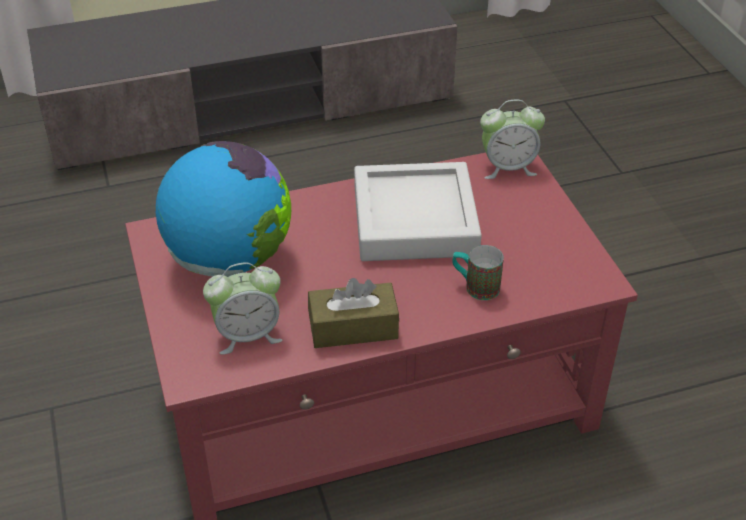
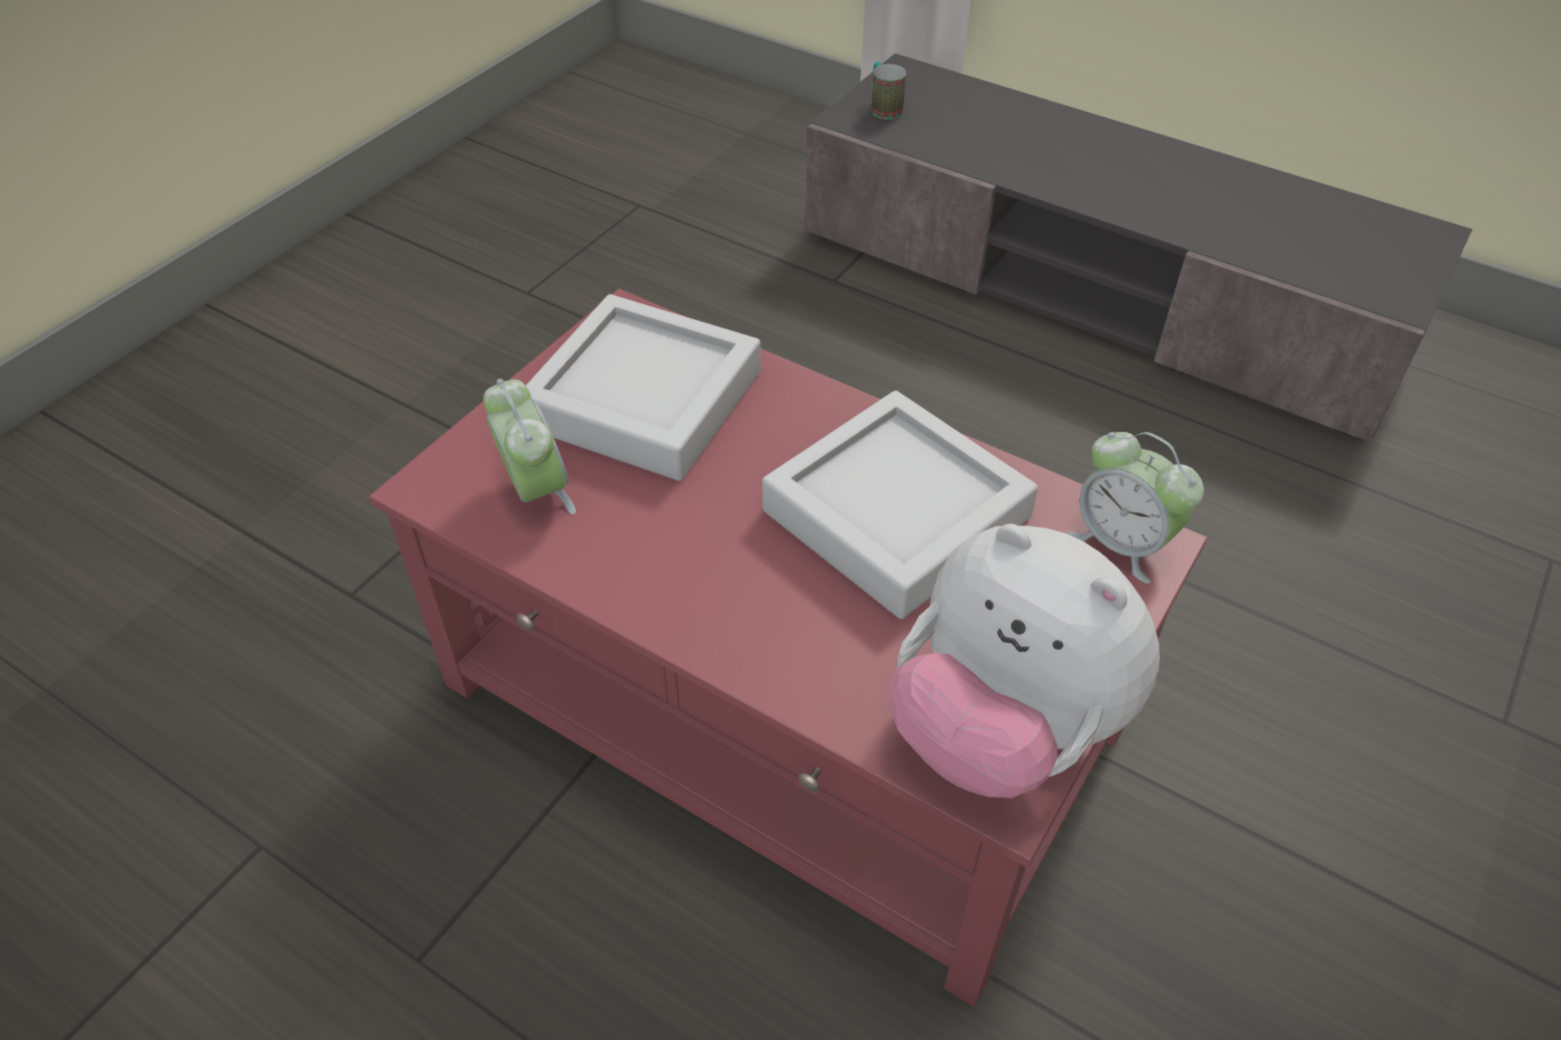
camera: 50 degrees right, 5 degrees up
(230, 259) = (644, 399): globe -> grey tray
(248, 335) = (536, 491): alarm clock -> alarm clock turned 150 degrees counterclockwise
(353, 328) = (637, 575): brown tissue box -> none
(475, 287) = (837, 652): mug -> mug (883, 107)
(568, 262) = (1002, 729): none -> plush toy

